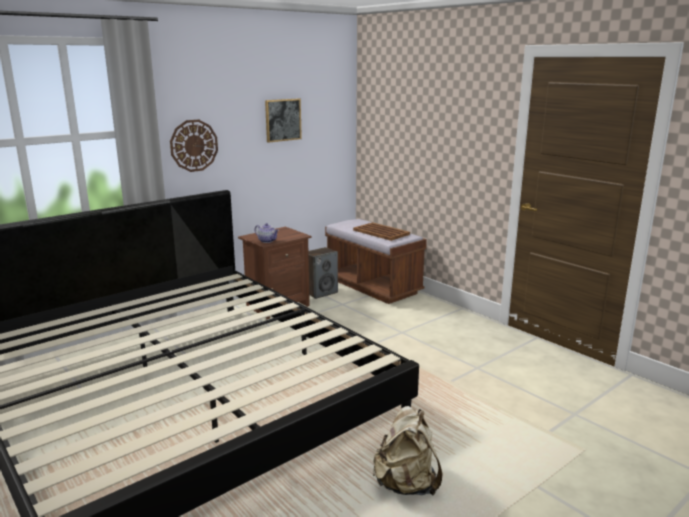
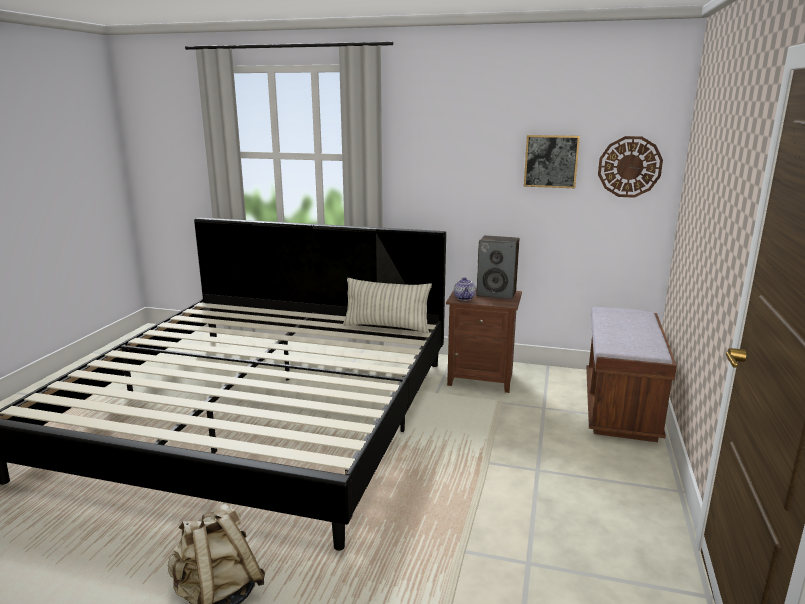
camera: 55 degrees right, 0 degrees up
(194, 145) = (430, 178): wall clock -> wall clock (629, 167)
(209, 288) = (387, 327): none -> pillow
(321, 292) = (549, 386): speaker -> speaker (497, 294)
(381, 232) = (626, 335): brown tray -> none

